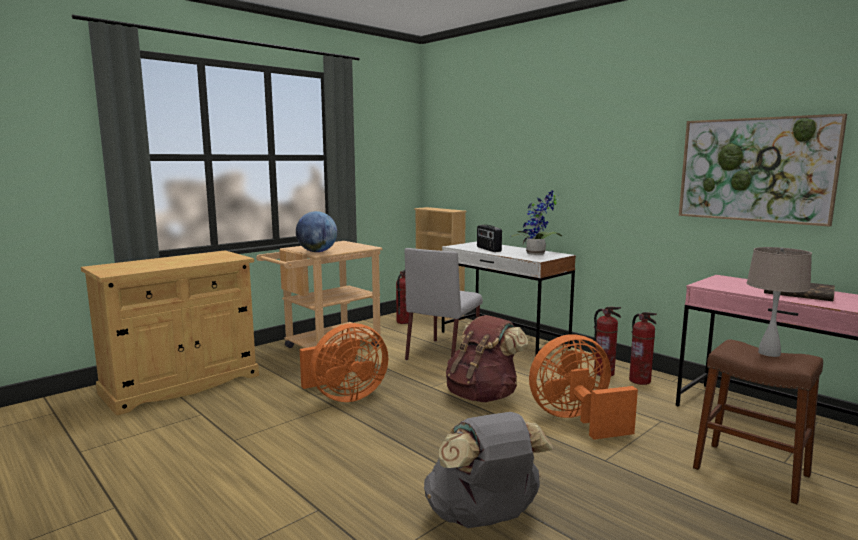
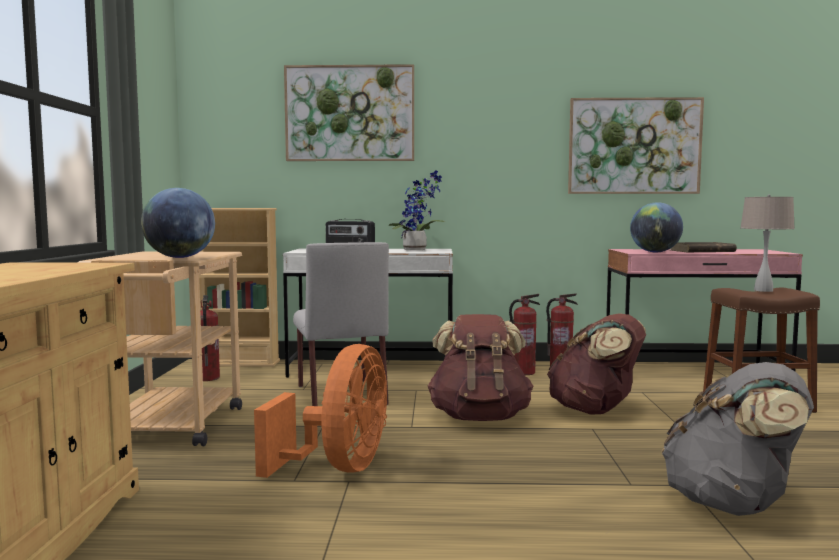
camera: 45 degrees left, 5 degrees down
(513, 140) = (350, 113): none -> picture
(576, 420) = (596, 410): orange fan -> brown backpack
(727, 287) = (655, 252): none -> globe

